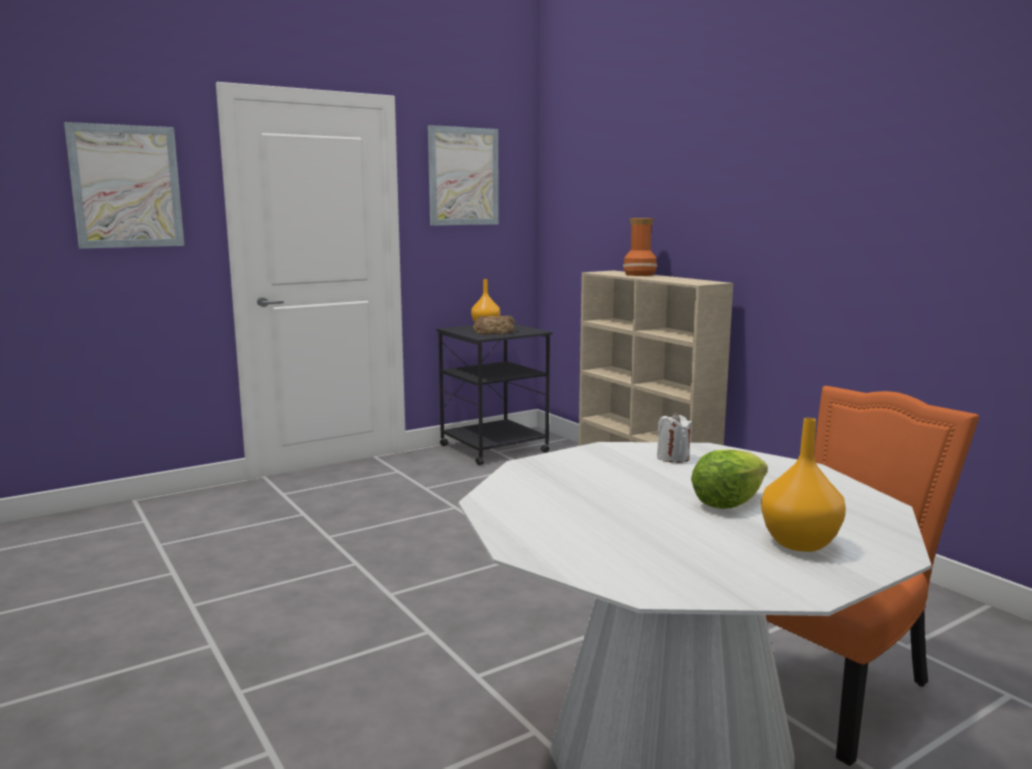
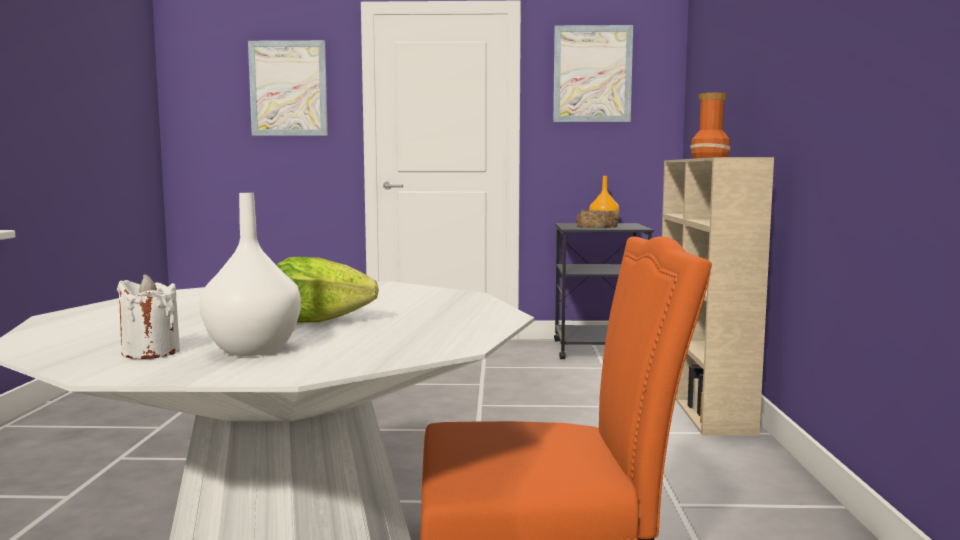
camera: 35 degrees right, 5 degrees down
(673, 458) = (404, 295): white candle -> white candle (151, 352)
(801, 543) = (253, 350): orange vase -> white vase

